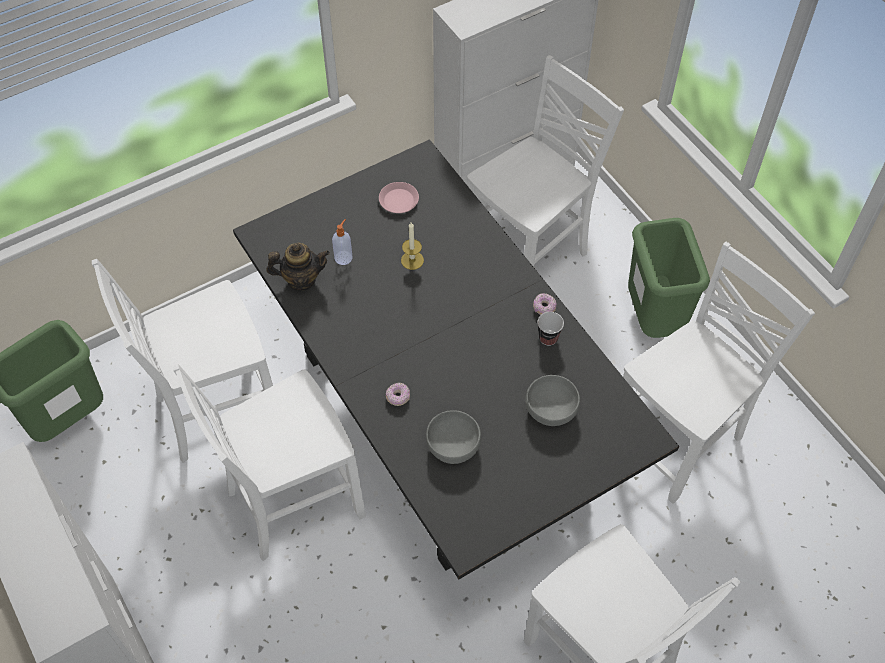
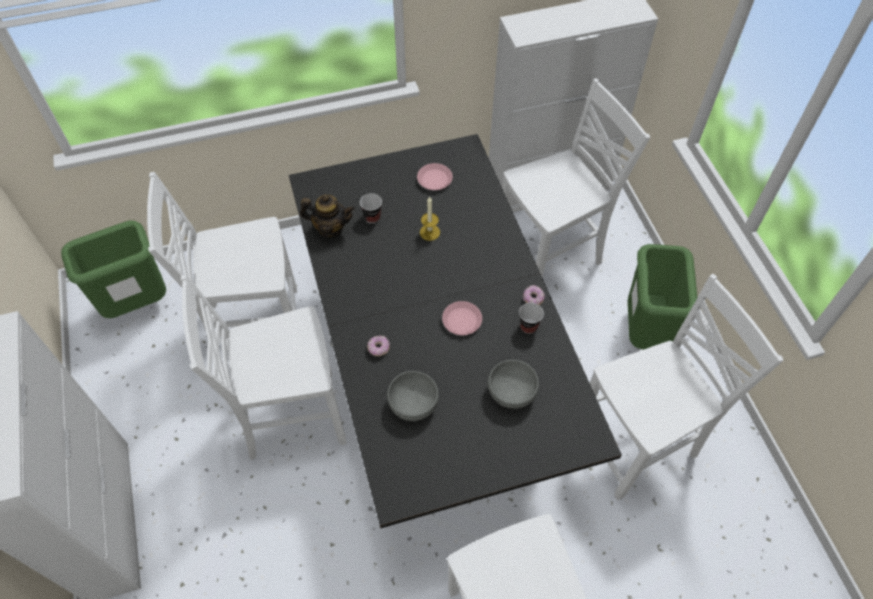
camera: 15 degrees right, 0 degrees up
(343, 257) = (372, 217): soap dispenser -> cup
(477, 347) = (462, 320): none -> pink plate

